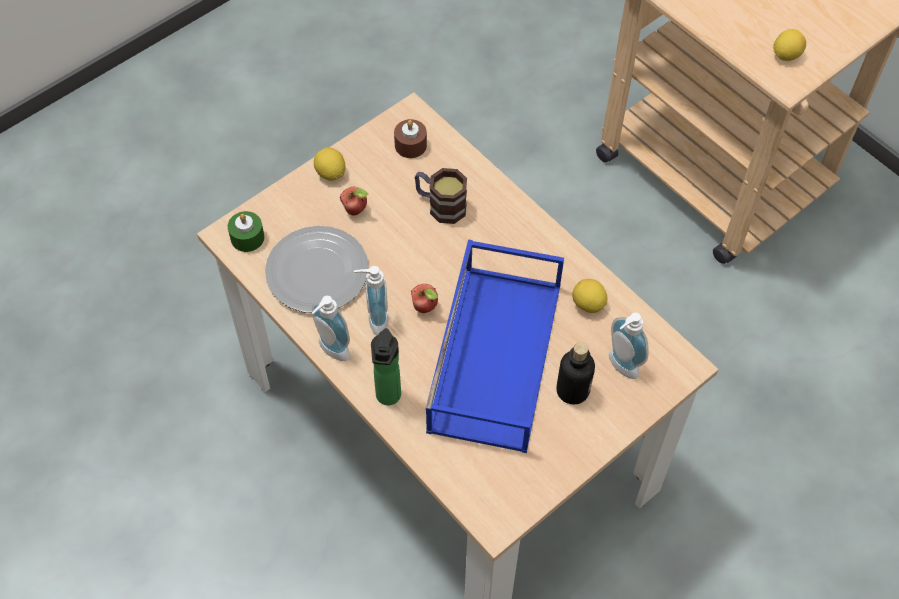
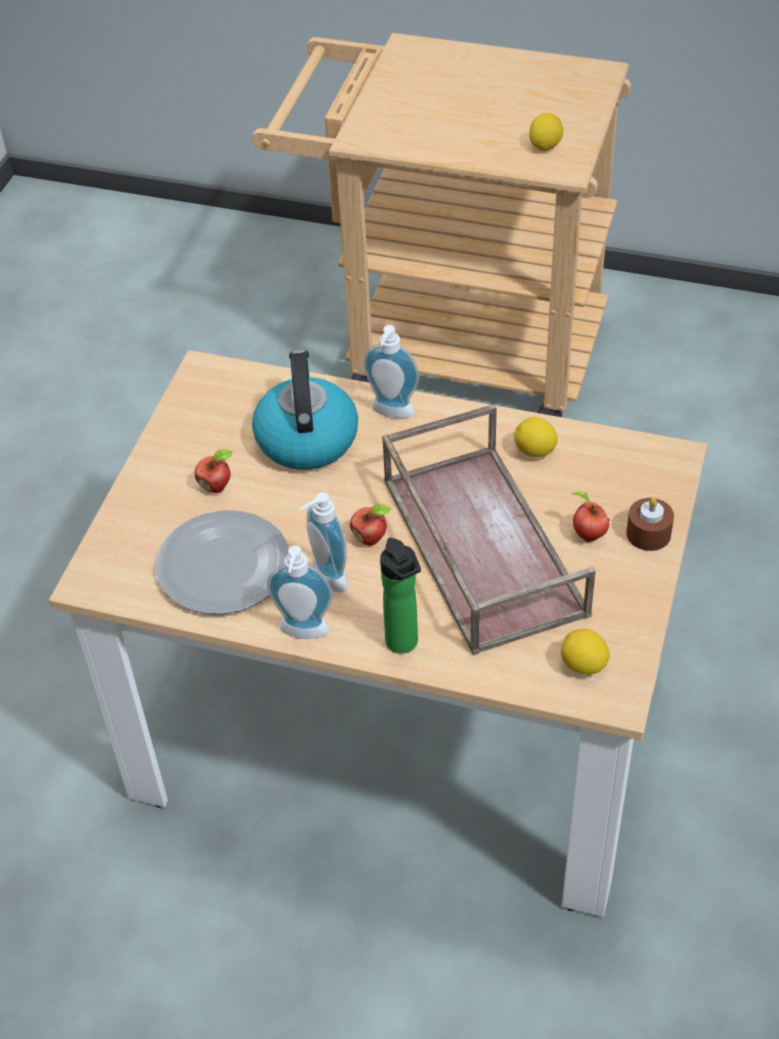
camera: 30 degrees left, 10 degrees down
(247, 237) = (114, 573): green candle -> none
(330, 173) = (159, 466): lemon -> lemon (583, 665)
(410, 145) = (226, 399): brown candle -> brown candle (648, 533)
(440, 205) = (306, 438): mug -> kettle
(493, 354) = (479, 545): blue tray -> brown tray
(572, 390) = (587, 535): bottle -> apple
(620, 367) = (614, 490): soap dispenser -> soap dispenser (391, 413)

